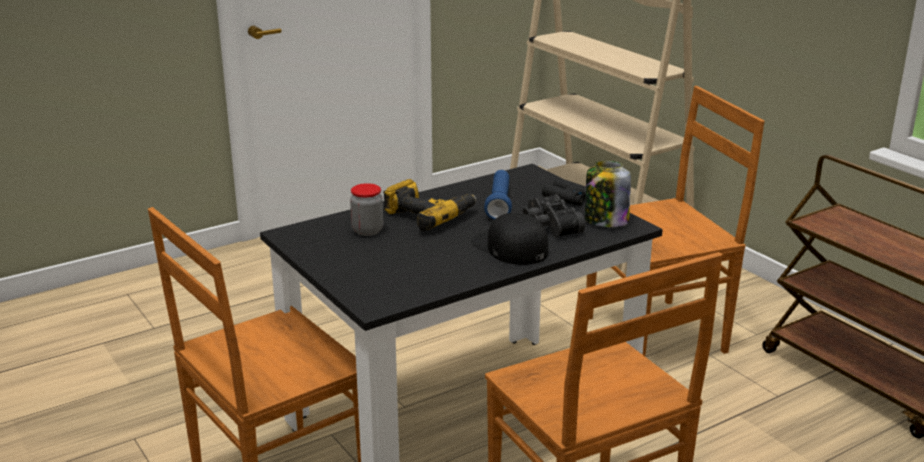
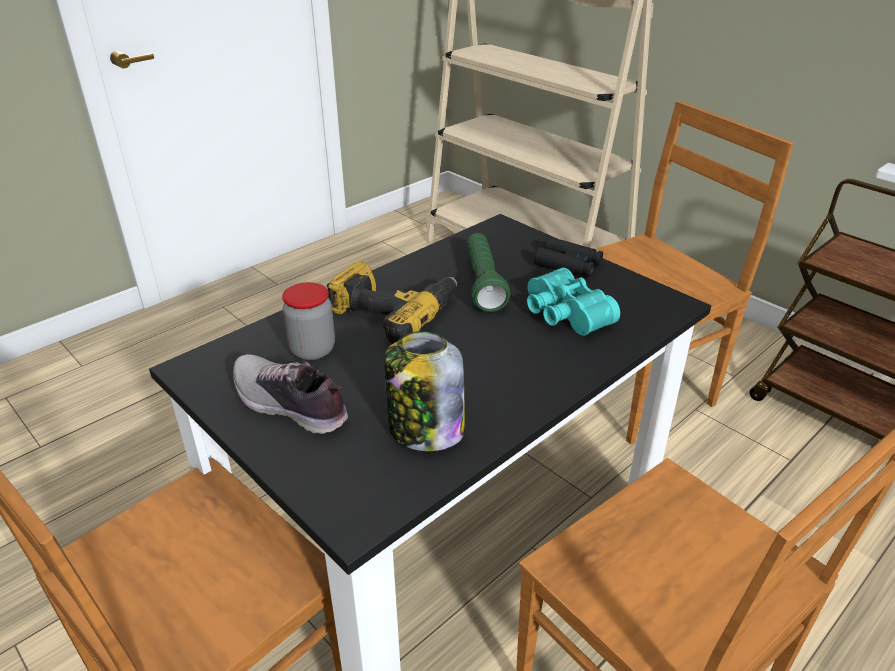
camera: 10 degrees left, 10 degrees up
(346, 256) = (290, 406): none -> shoe
(499, 204) = (483, 283): blue flashlight -> green flashlight
(510, 247) = (526, 361): black cap -> none
(548, 226) = (563, 315): black binoculars -> turquoise binoculars
(605, 221) = (633, 299): jar -> jar (424, 429)

